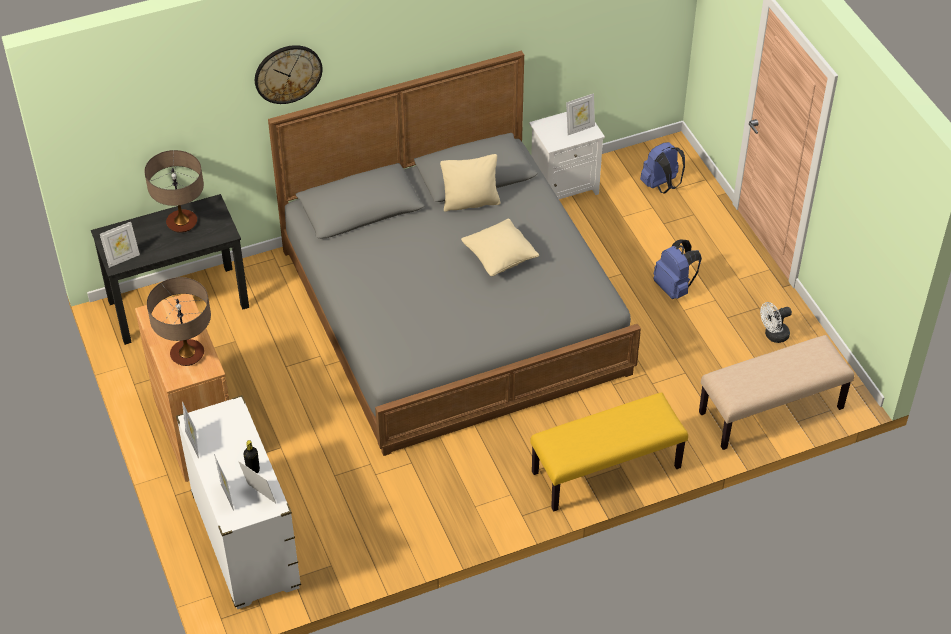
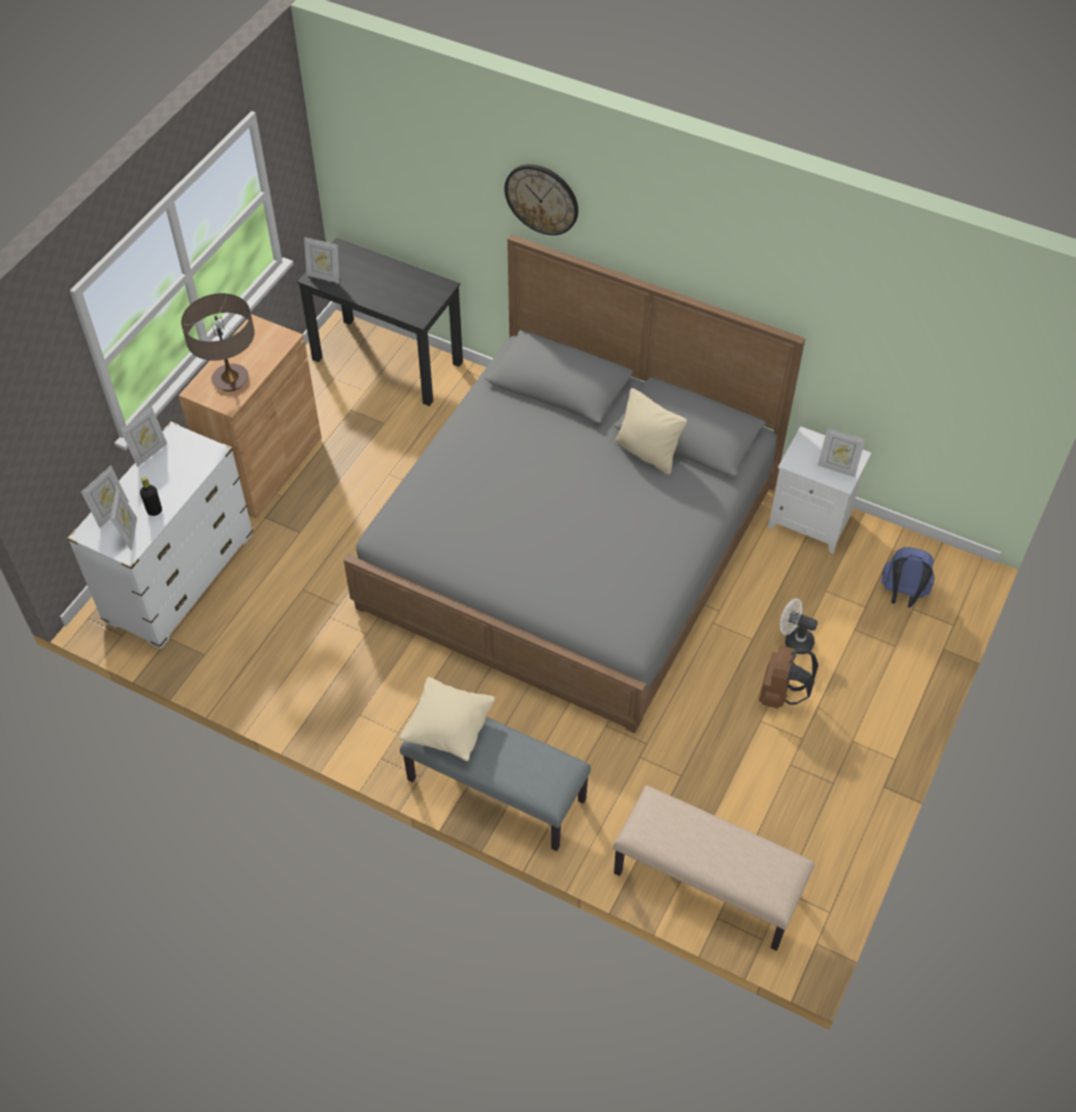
camera: 50 degrees right, 5 degrees up
(182, 223) = (401, 283): table lamp -> none
(499, 258) = (600, 520): beige pillow -> beige pillow (448, 729)
(606, 471) = (495, 790): yellow bench -> grey bench
(674, 288) = (781, 694): blue backpack -> brown backpack
(773, 335) = (809, 821): white fan -> white fan (794, 640)

